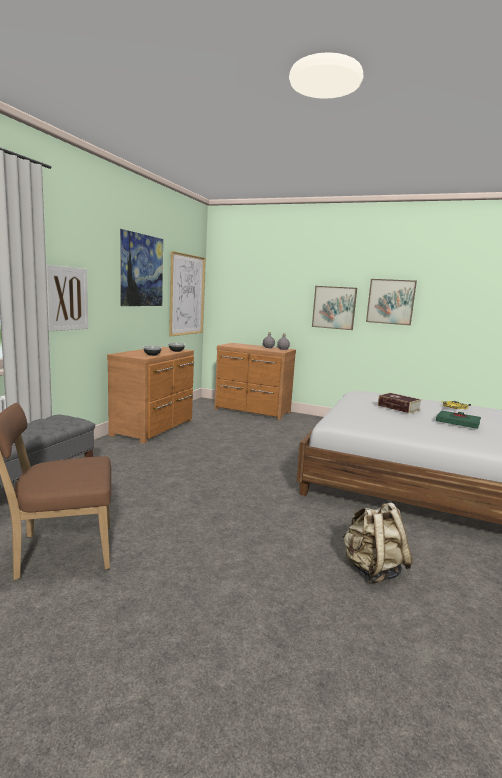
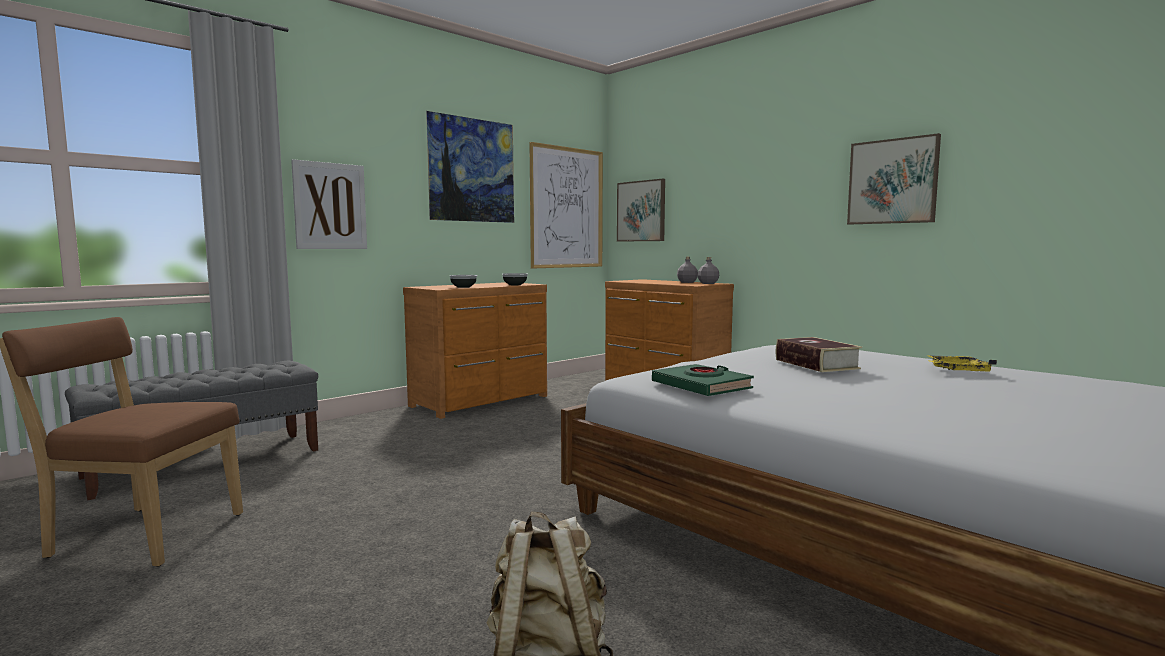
camera: 25 degrees right, 5 degrees down
(334, 307) = (792, 205): picture -> picture (641, 211)
(458, 422) = (914, 390): green book -> green book (701, 386)

